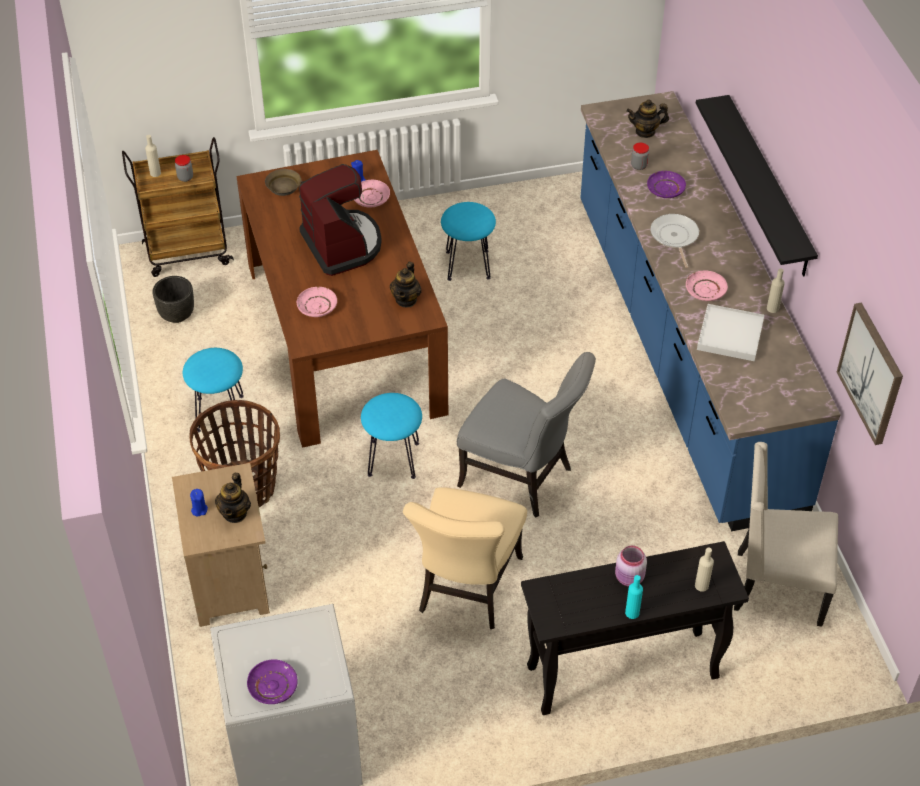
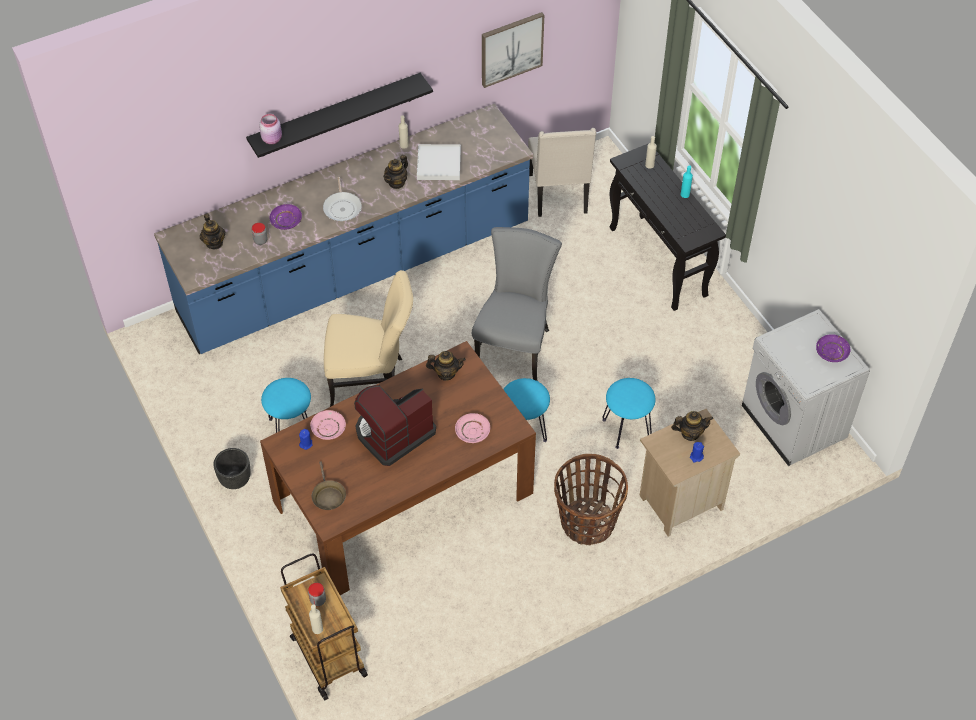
camera: 105 degrees left, 5 degrees up
(177, 315) = (411, 637): black planter -> black planter (235, 479)
(220, 413) = (516, 564): turquoise stool -> turquoise stool (626, 428)
(466, 589) = (626, 357): beige chair -> beige chair (372, 380)
(629, 578) = (659, 199): pink jar -> pink jar (272, 139)
(674, 237) = (342, 207): frying pan -> frying pan turned 75 degrees counterclockwise
(705, 290) = (396, 182): pink plate -> teapot

